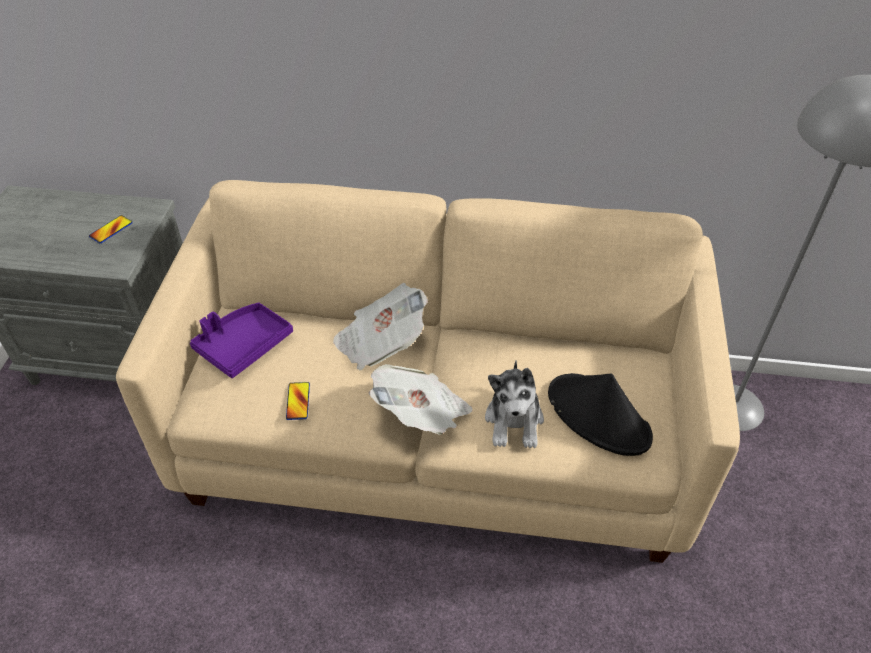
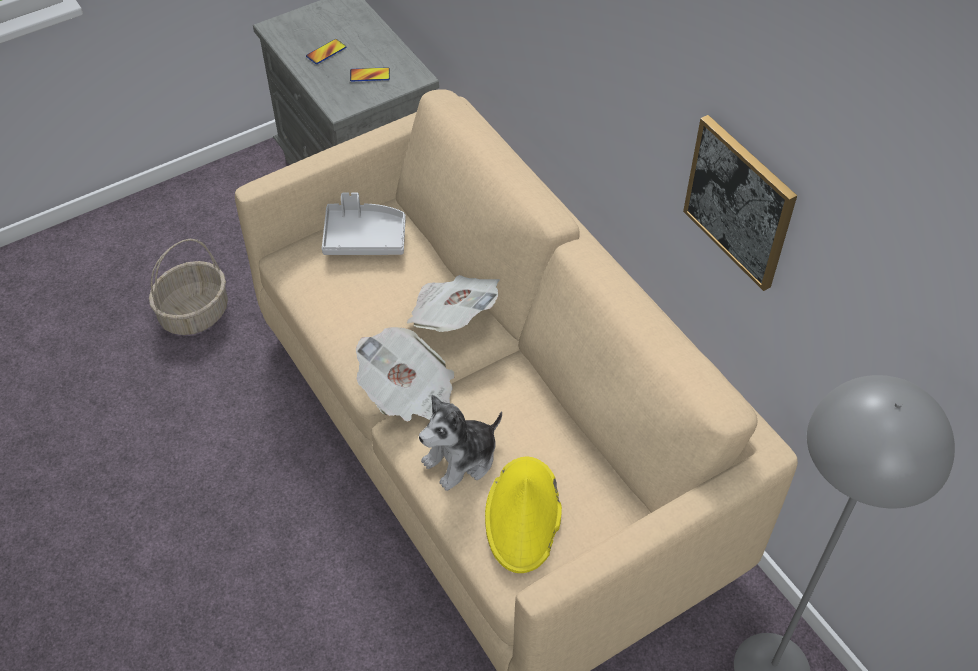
camera: 50 degrees right, 5 degrees up
(95, 551) = (194, 314): none -> basket
(243, 345) = (364, 238): purple tray -> grey tray
(298, 401) = (344, 309): phone -> phone (326, 52)
(599, 66) = (740, 202): none -> picture
(599, 416) = (523, 515): black hat -> yellow hat

